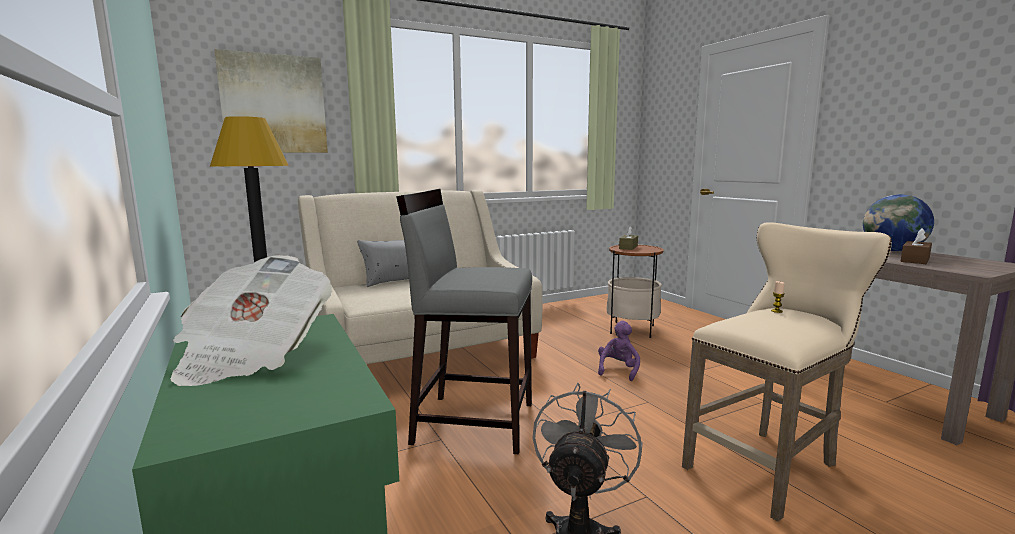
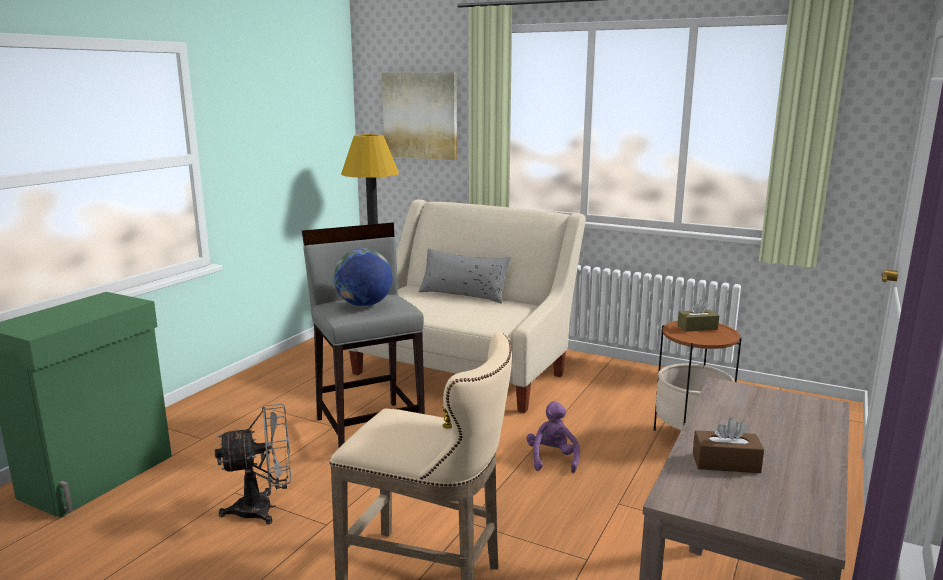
camera: 55 degrees right, 5 degrees up
(252, 355) = (82, 308): newspaper -> none
(618, 370) = (552, 459): purple plush toy -> purple plush toy turned 75 degrees counterclockwise
(893, 250) = (804, 450): globe -> globe (364, 305)

